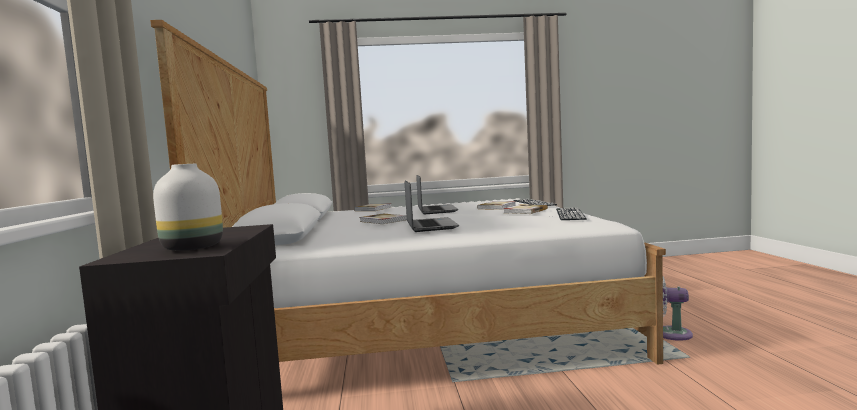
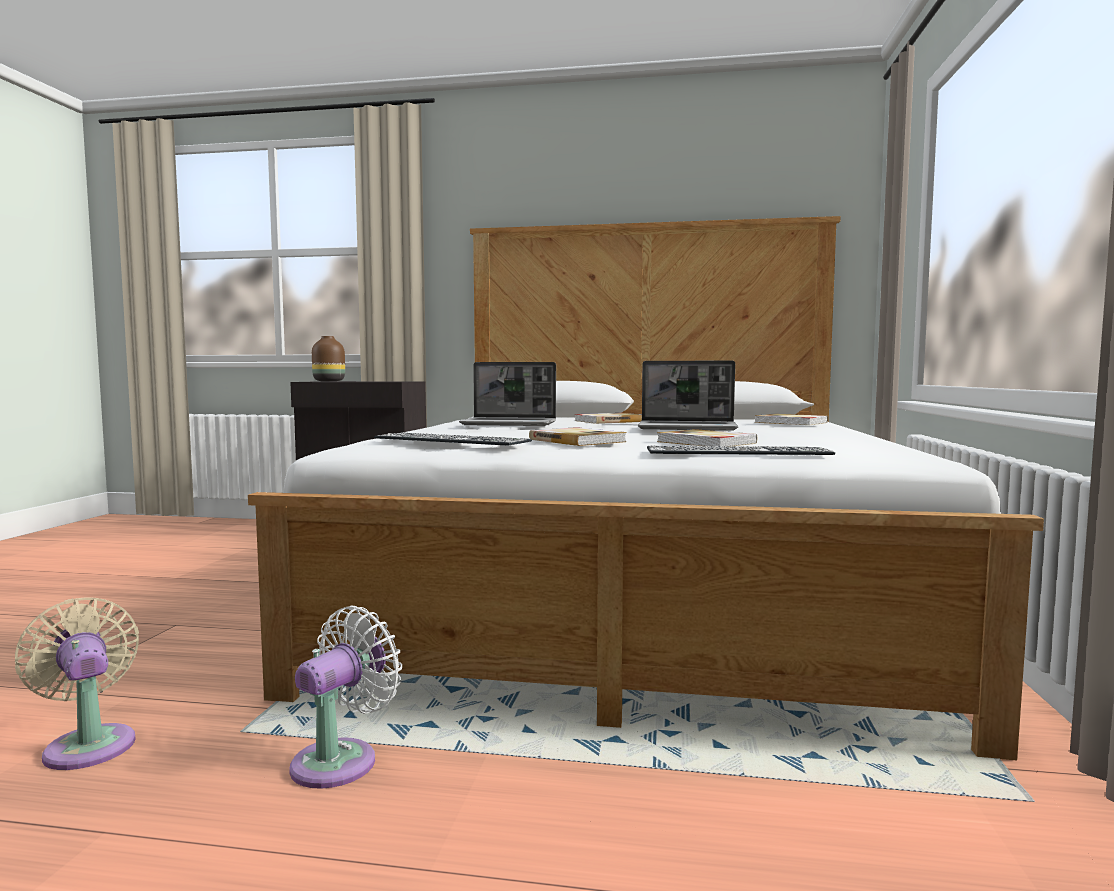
camera: 105 degrees right, 0 degrees up
(194, 247) = (329, 381): white vase -> brown vase
(762, 385) = (89, 744): none -> beige fan

